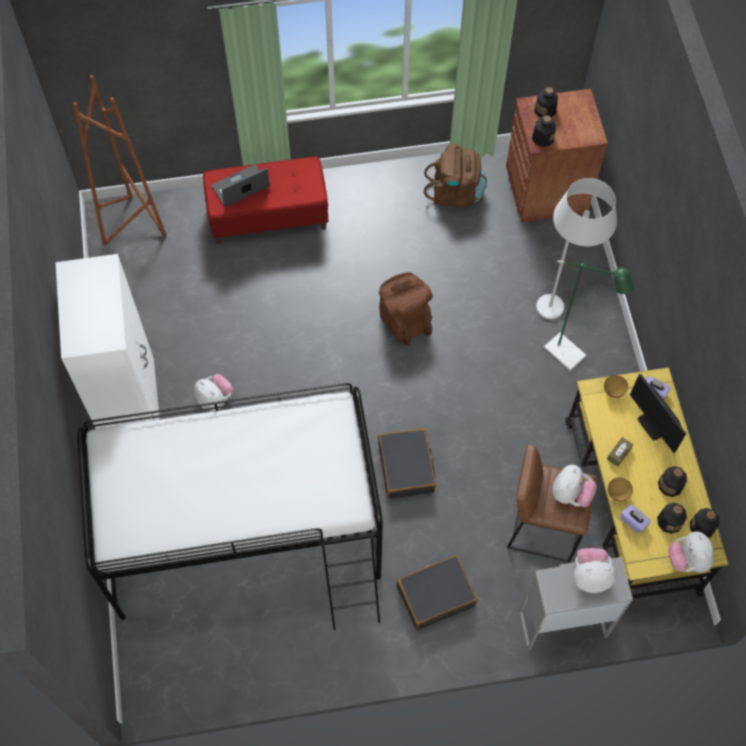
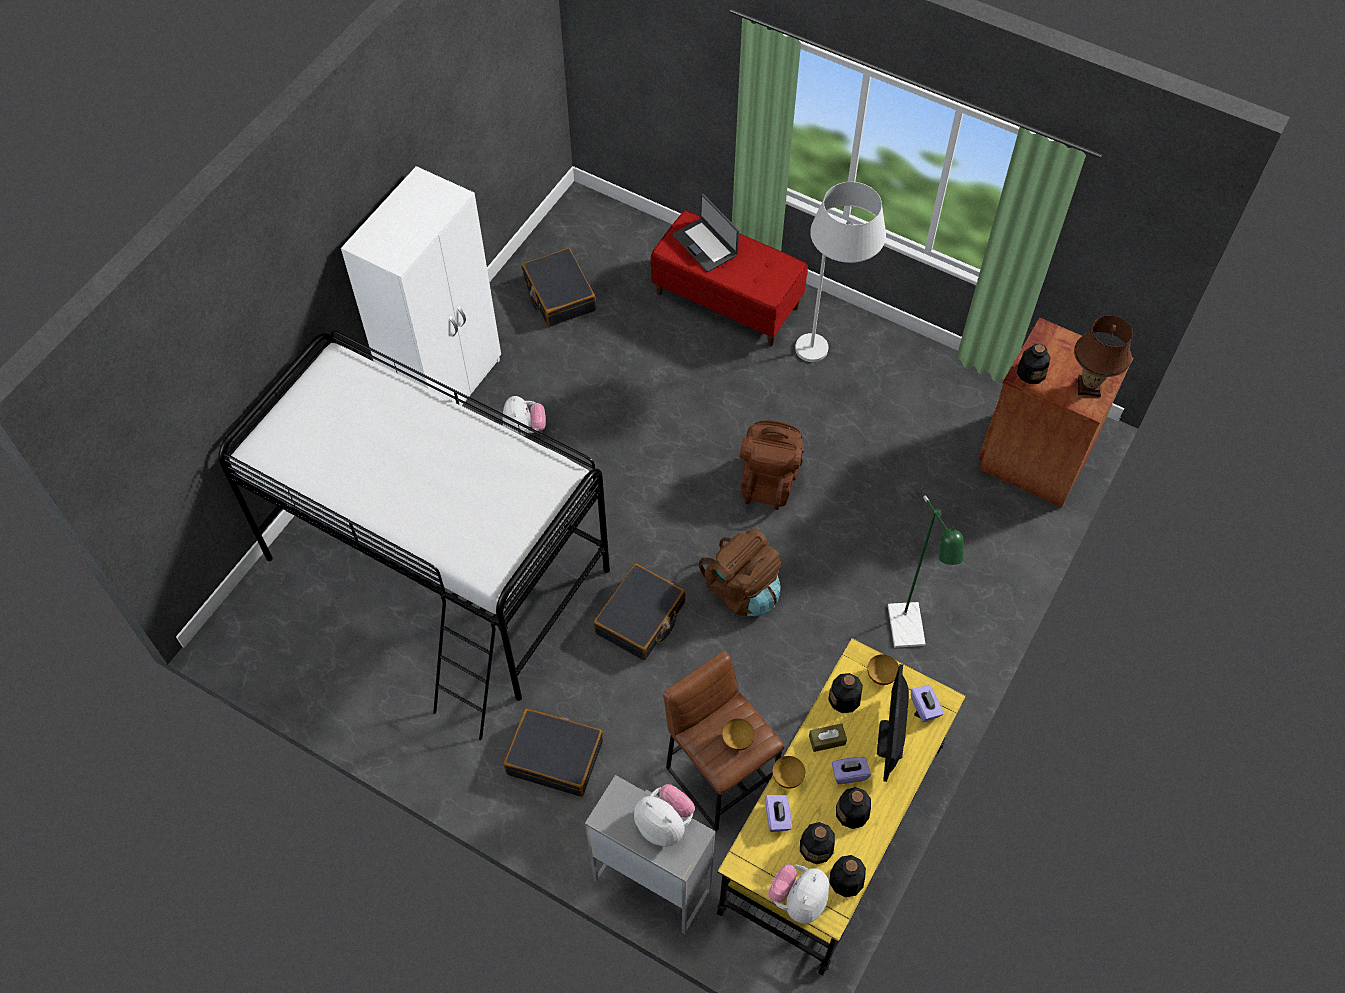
camera: 40 degrees right, 5 degrees down
(134, 225) = (597, 230): brown clothes rack -> none
(151, 290) = (559, 295): none -> black suitcase
(241, 187) = (705, 245): laptop -> laptop turned 135 degrees counterclockwise
(455, 193) = (935, 396): brown backpack -> brown backpack (742, 590)
(545, 110) = (1060, 348): bottle -> bottle (844, 699)
(562, 300) = (951, 573): white floor lamp -> white floor lamp (830, 350)
(570, 494) = (737, 740): plush toy -> bowl
(582, 124) = (1089, 387): none -> brown table lamp
(648, 464) = (849, 774): none -> purple tissue box

